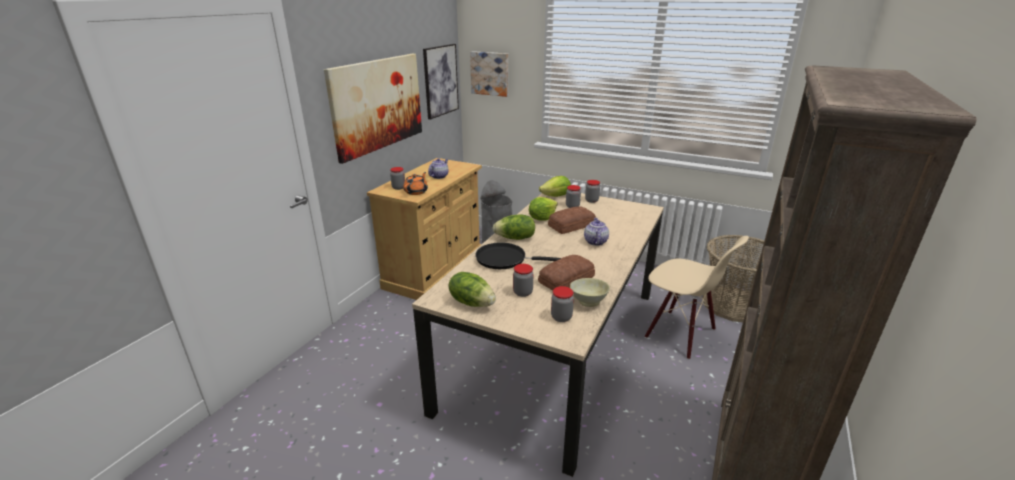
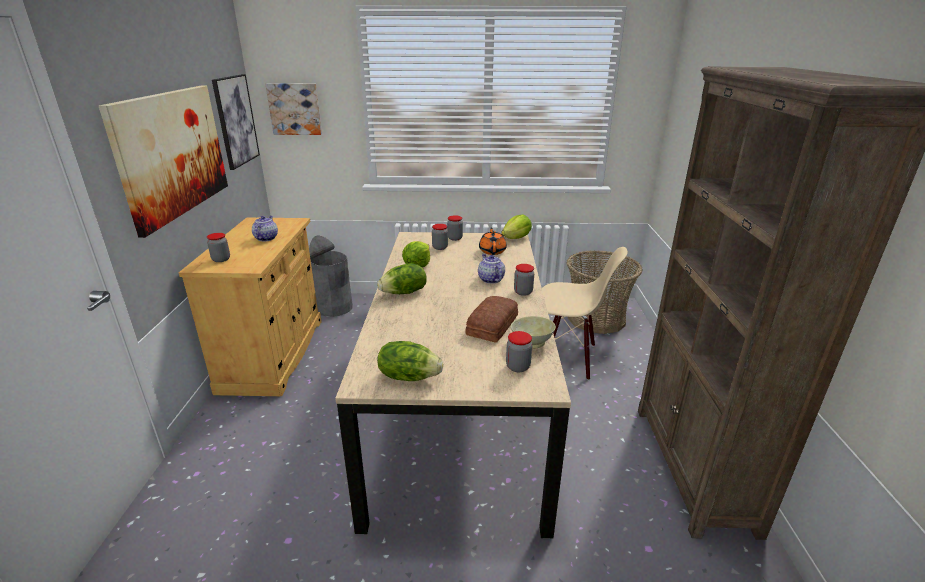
camera: 25 degrees left, 0 degrees up
(416, 192) = (249, 260): orange teapot -> orange teapot (492, 251)
(504, 259) = (410, 318): black frying pan -> none
(522, 292) = (457, 350): jar -> jar (523, 292)
(556, 196) = (415, 240): lettuce -> lettuce (516, 238)
(570, 225) = (453, 267): bread -> none

